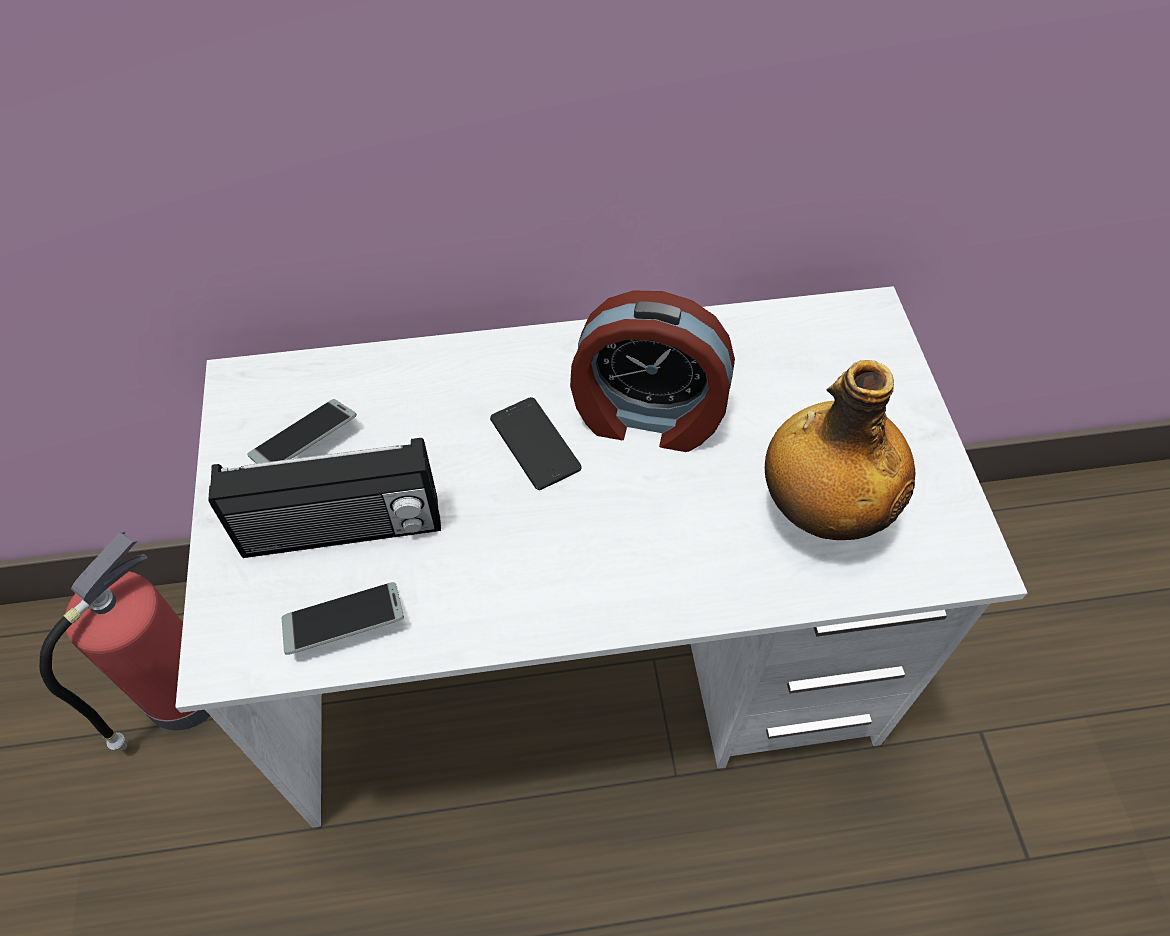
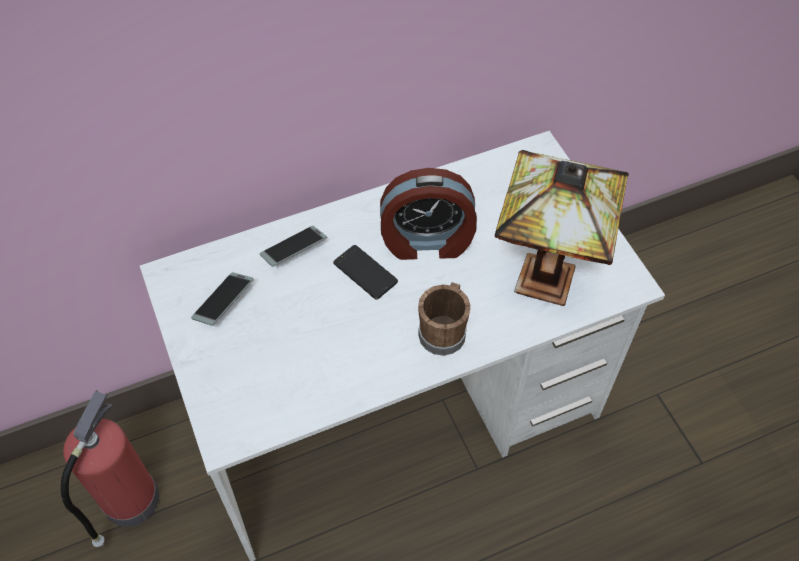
camera: 15 degrees left, 0 degrees up
(342, 531) = (267, 350): radio -> none
(345, 623) = (289, 401): phone -> phone (294, 250)
(630, 565) = (444, 330): none -> brown mug
(822, 511) = (543, 275): bottle -> table lamp

